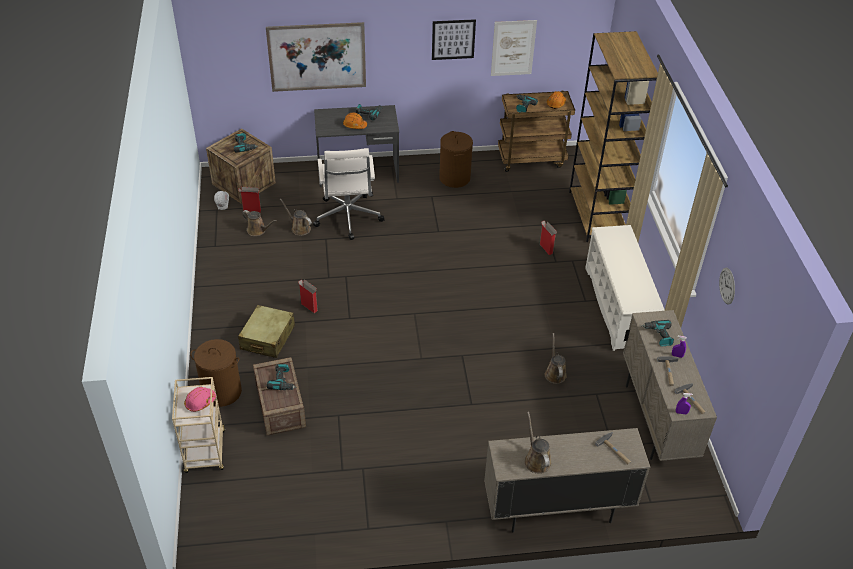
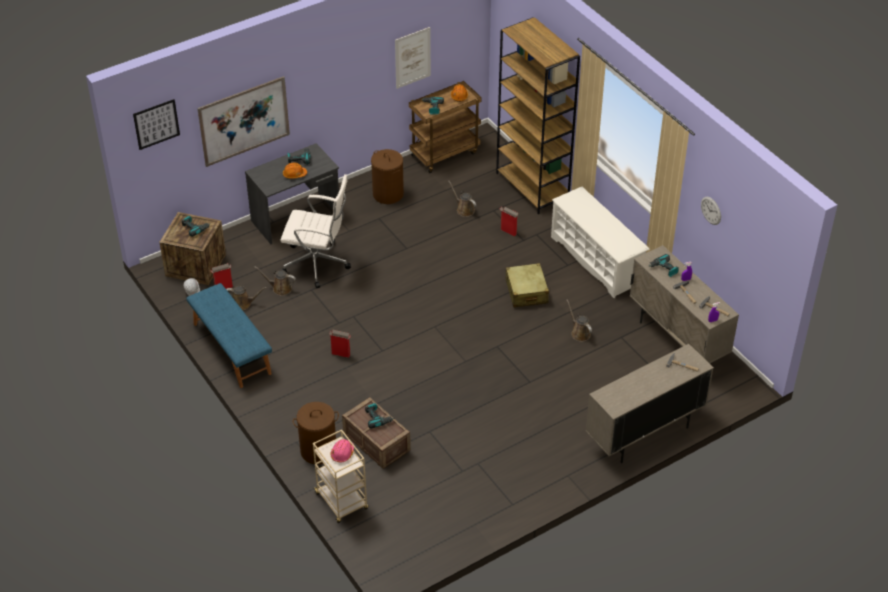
camera: 25 degrees left, 0 degrees up
(217, 266) = (231, 349): none -> blue bench
(267, 338) = (324, 393): beige suitcase -> beige suitcase (526, 292)
(348, 218) = (317, 264): white office chair -> white office chair turned 45 degrees counterclockwise
(453, 39) = (361, 66): picture -> picture (156, 124)
(536, 459) = (632, 393): brown watering can -> brown watering can (464, 209)

